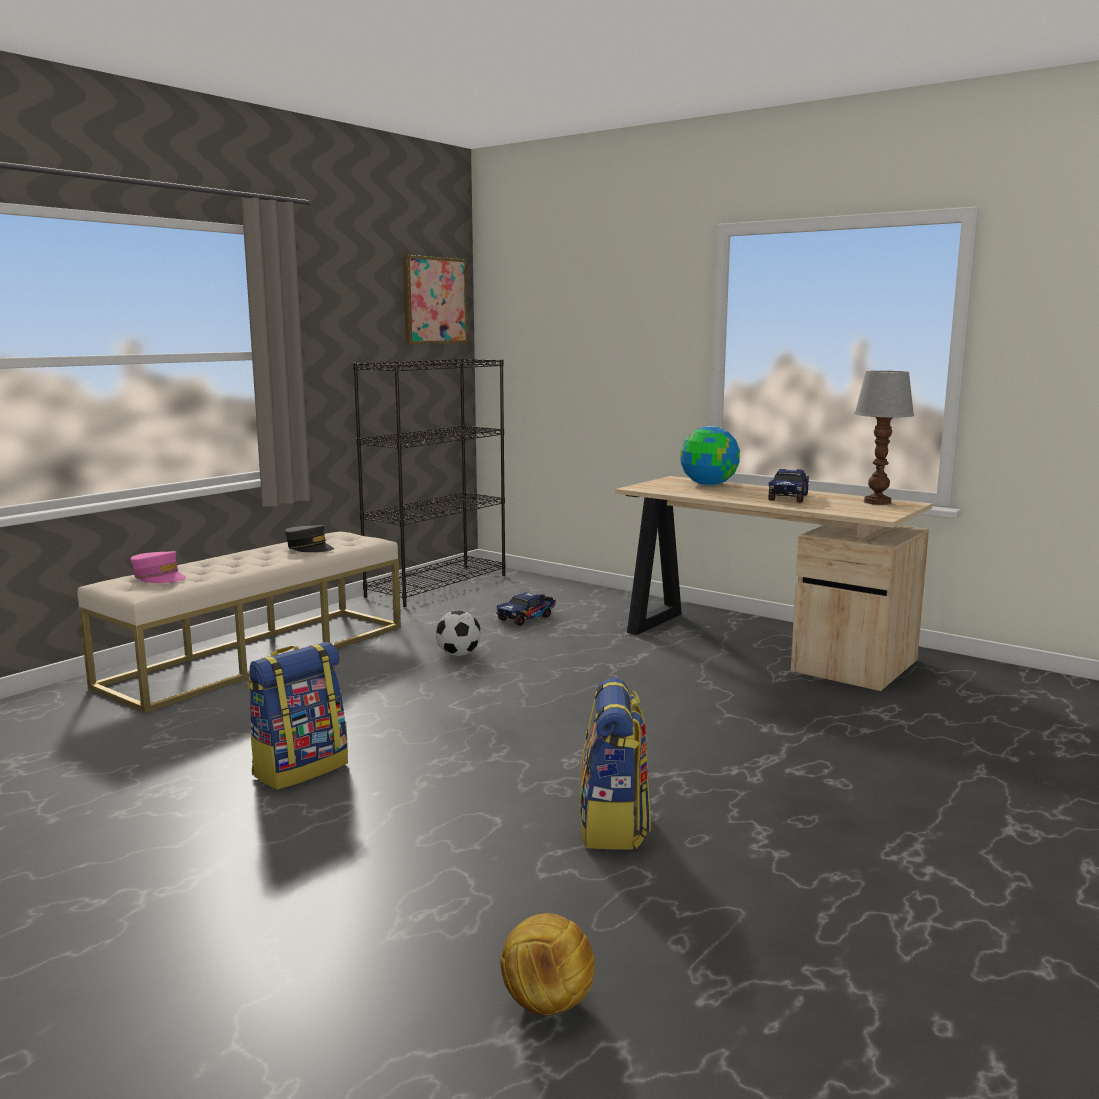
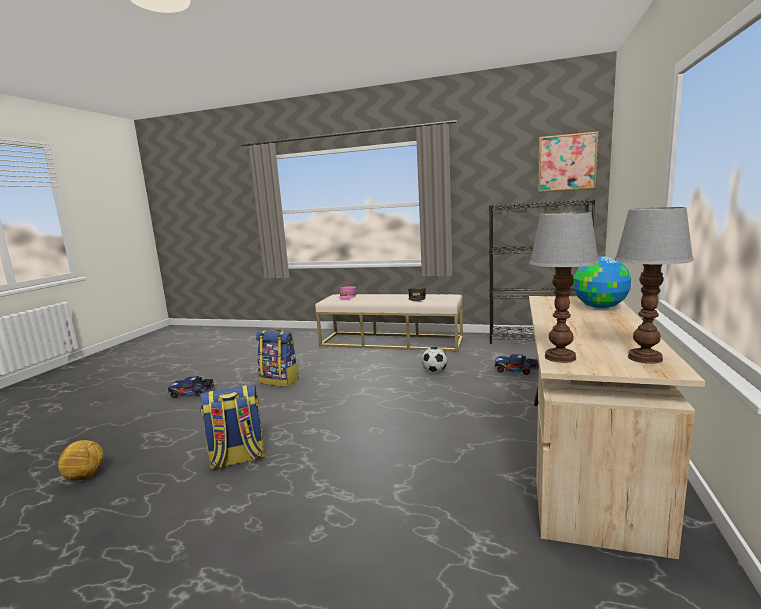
camera: 70 degrees right, 0 degrees up
(789, 497) = (594, 330): toy truck -> toy truck (193, 393)
(858, 513) = (559, 357): none -> table lamp

